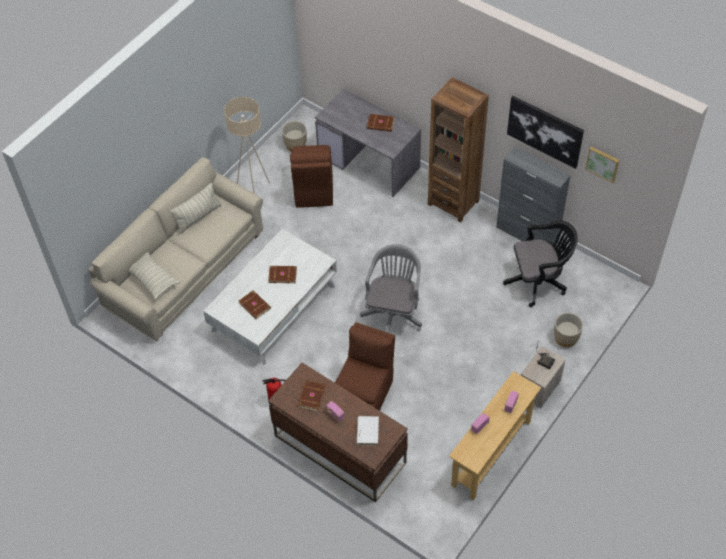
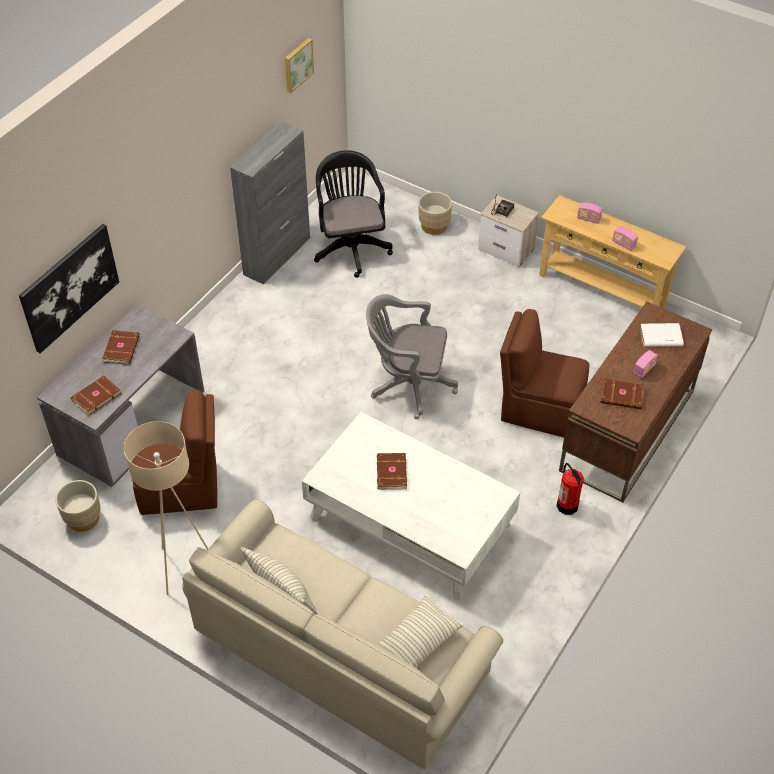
camera: 95 degrees left, 5 degrees down
(255, 305) = (449, 502): brown book -> brown book (95, 396)
(453, 202) = (218, 326): brown bookcase -> none
(545, 131) = (245, 103): picture -> picture (69, 287)

